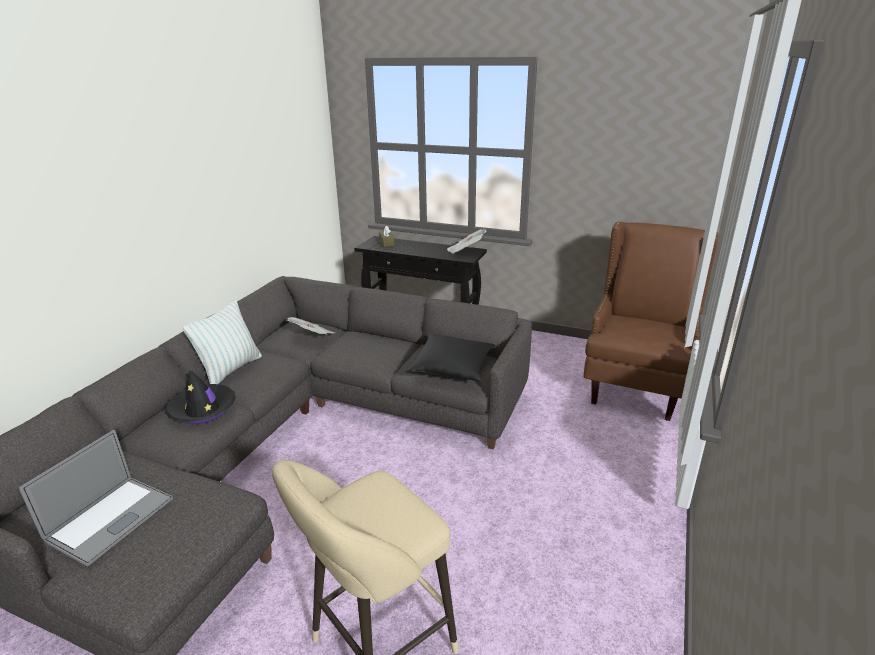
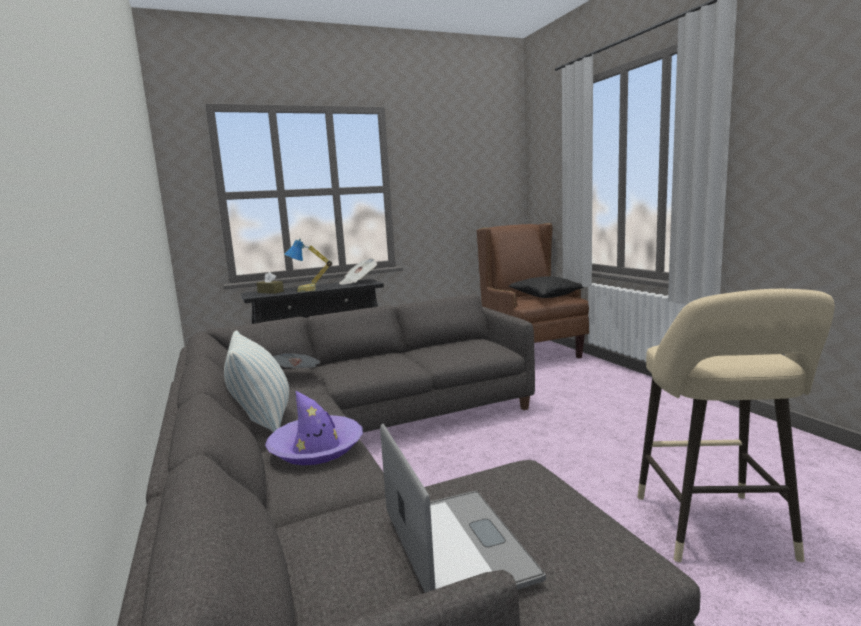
camera: 45 degrees left, 15 degrees down
(203, 410) = (316, 448): black hat -> purple hat
(409, 250) = (307, 290): none -> table lamp
(452, 368) = (468, 349): black pillow -> black pillow (546, 296)

